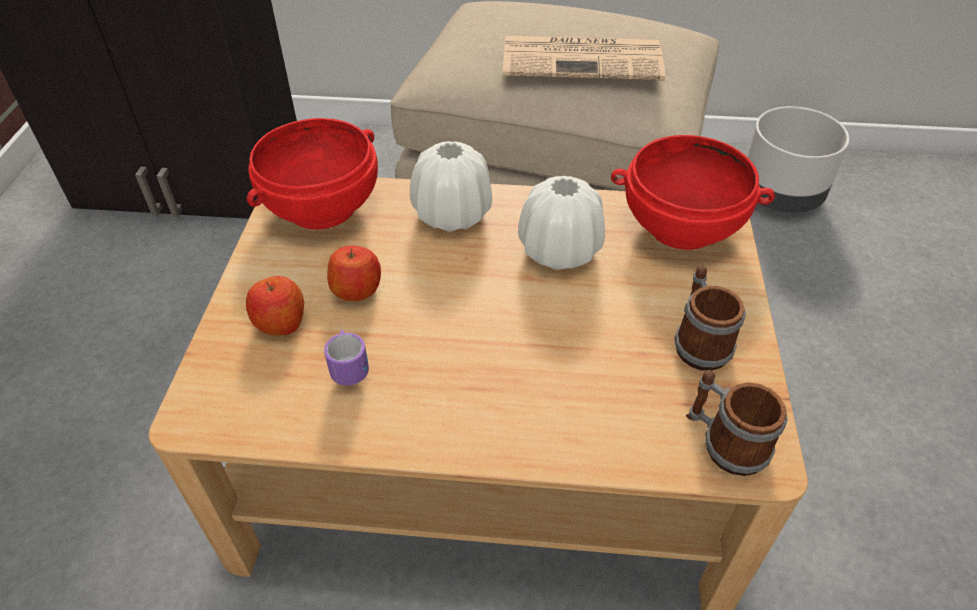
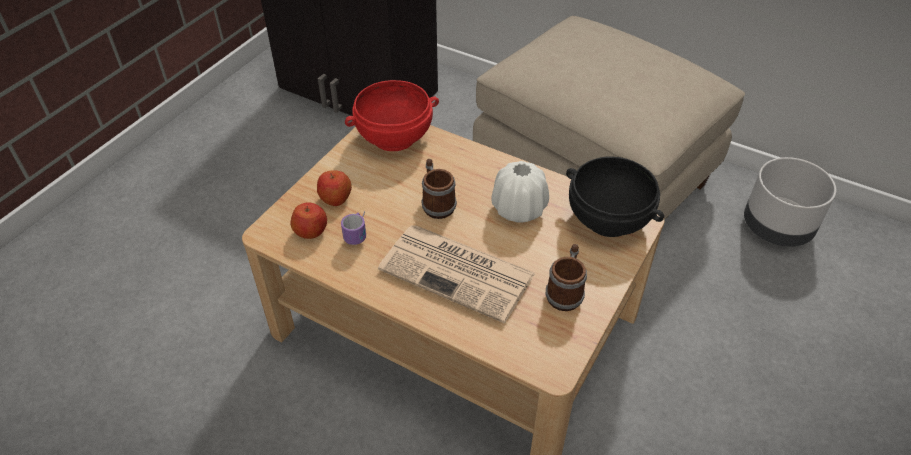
camera: 25 degrees right, 0 degrees up
(357, 289) = (386, 193): apple -> apple (311, 231)
(452, 214) = (468, 165): white vase -> none
(584, 59) = (615, 84): newspaper -> newspaper (459, 272)
(682, 226) = (609, 219): red bowl -> black bowl
(724, 443) = (538, 351): mug -> mug (436, 203)

